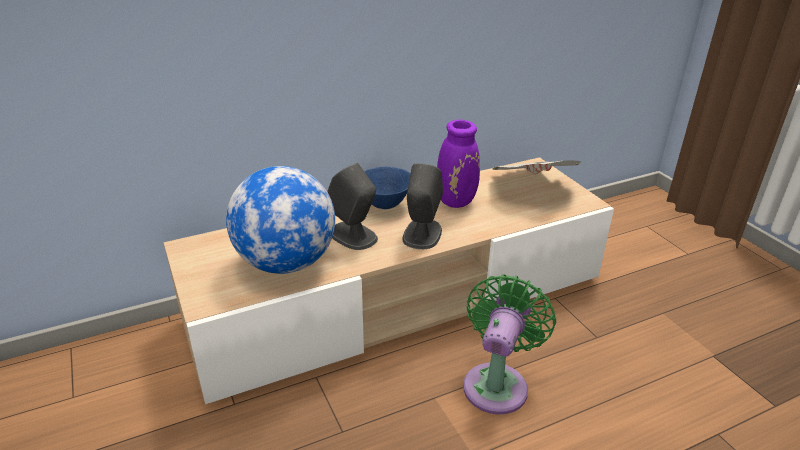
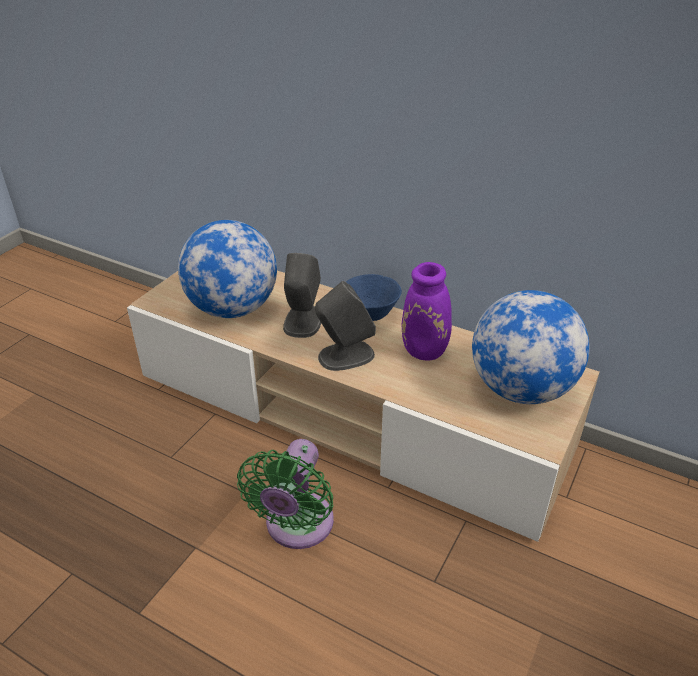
camera: 55 degrees right, 5 degrees up
(497, 383) = (296, 527): green fan -> green fan turned 120 degrees clockwise
(531, 187) = (520, 389): newspaper -> globe

